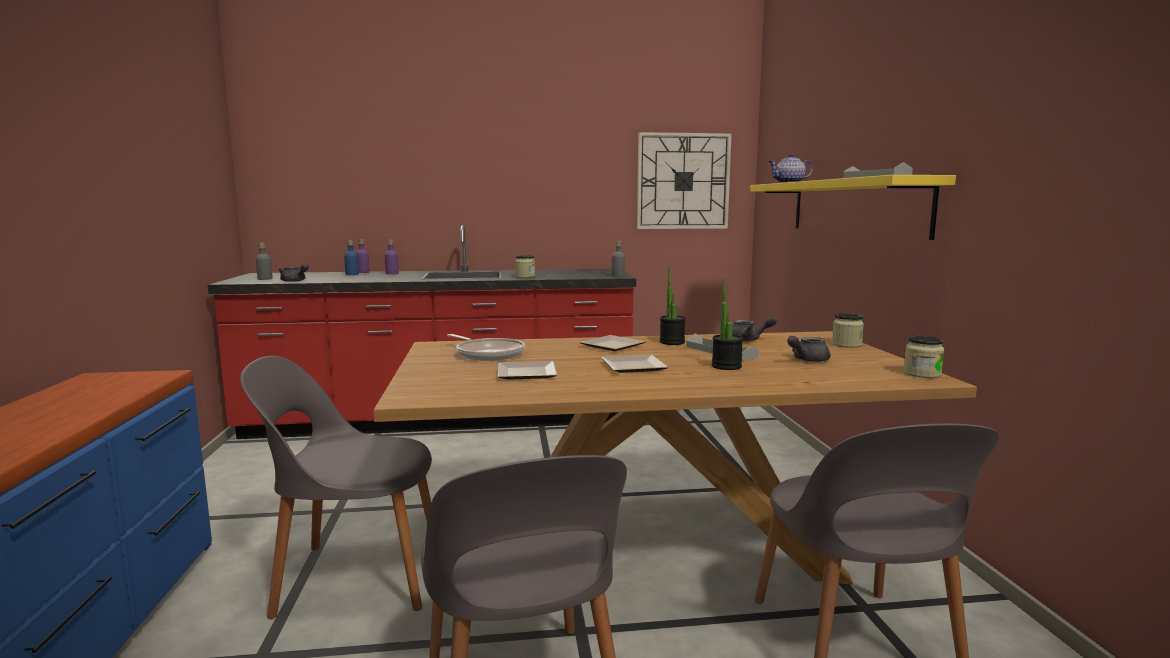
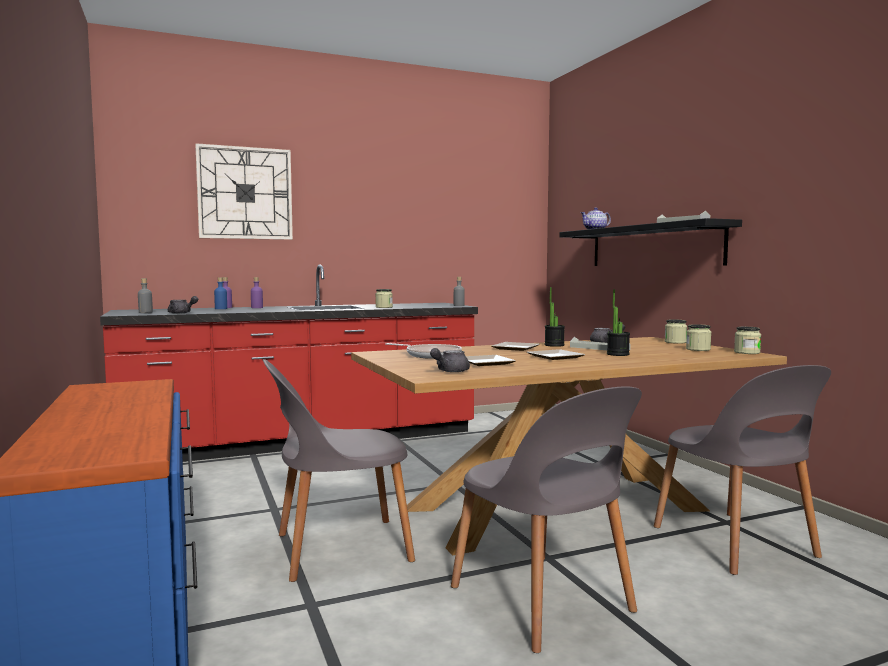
camera: 15 degrees left, 5 degrees down
(683, 181) = (494, 230): wall clock -> wall clock (245, 193)
(806, 360) = (664, 349): grey teapot -> grey teapot (449, 371)
(854, 207) = (652, 246): yellow shelf -> black shelf
(857, 362) = (698, 349): none -> jar

